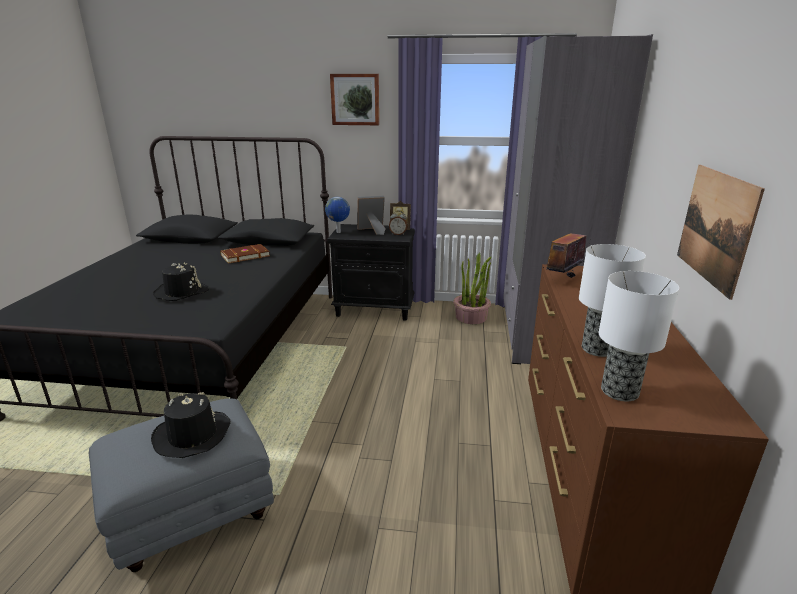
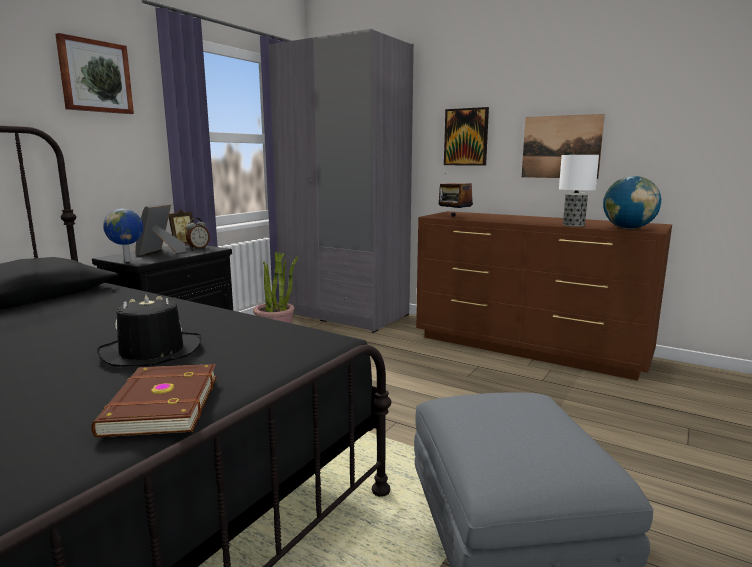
camera: 65 degrees left, 10 degrees down
(192, 435) = (522, 412): black hat -> none
(244, 255) = (66, 310): brown book -> brown book (159, 404)
(621, 391) = (628, 228): table lamp -> globe
(659, 176) = (466, 137): none -> picture

